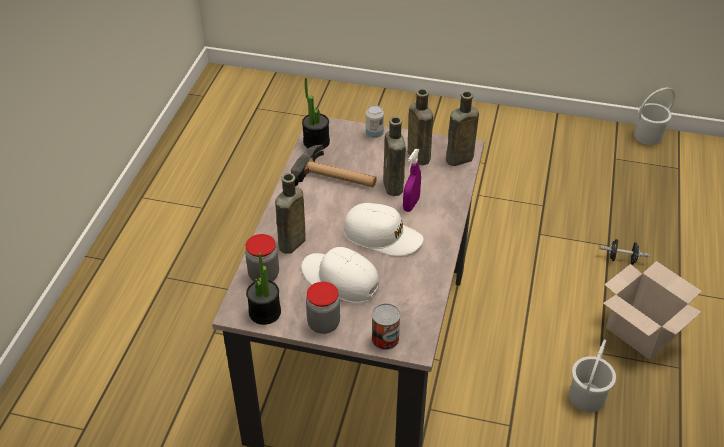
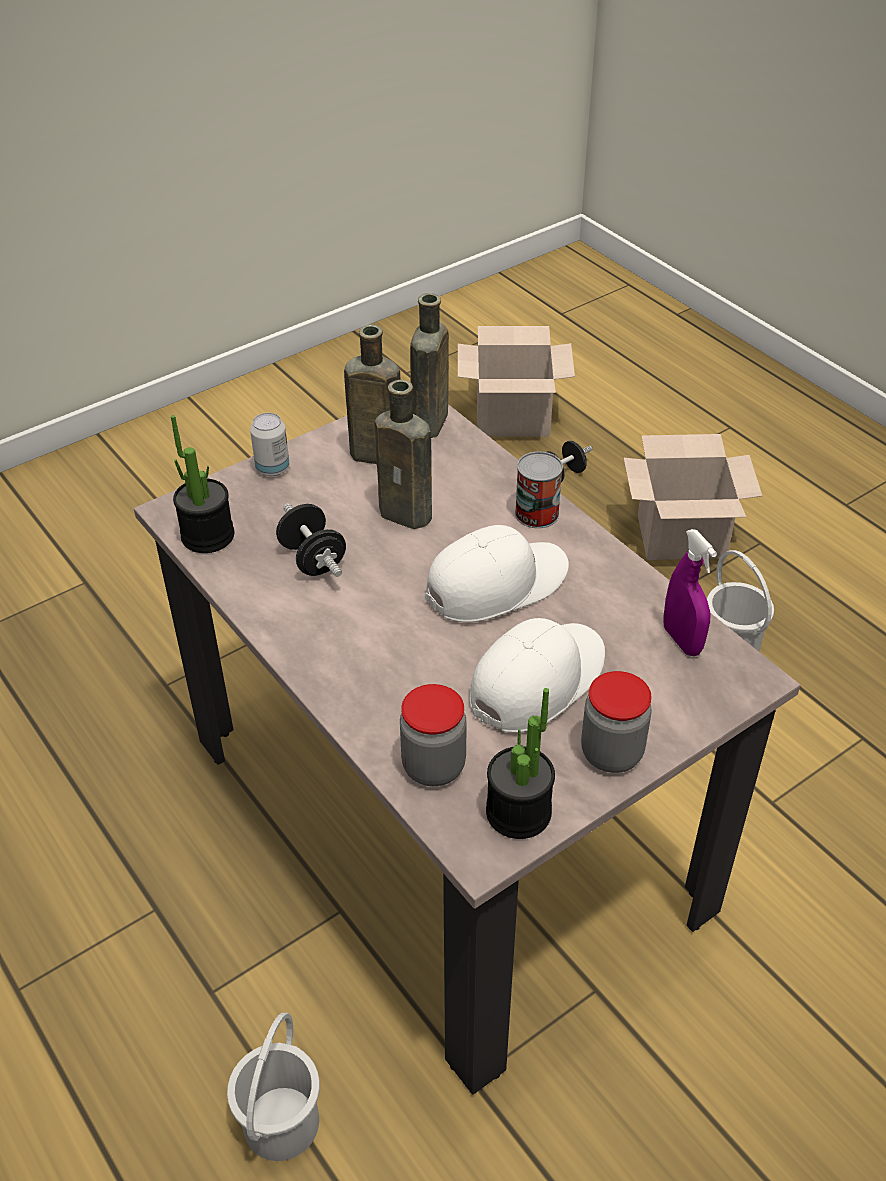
camera: 50 degrees left, 0 degrees up
(290, 244) = (400, 694): brown bottle -> none
(336, 177) = (313, 559): hammer -> black dumbbell
(340, 279) = (537, 680): white cap -> white cap turned 150 degrees clockwise
(385, 339) = (705, 701): can -> can (537, 513)
(411, 204) = (464, 519): purple spray bottle -> purple spray bottle (682, 640)
(638, 216) = (514, 417): none -> cardboard box
(647, 136) = (406, 326): white bucket -> white bucket (279, 1123)

